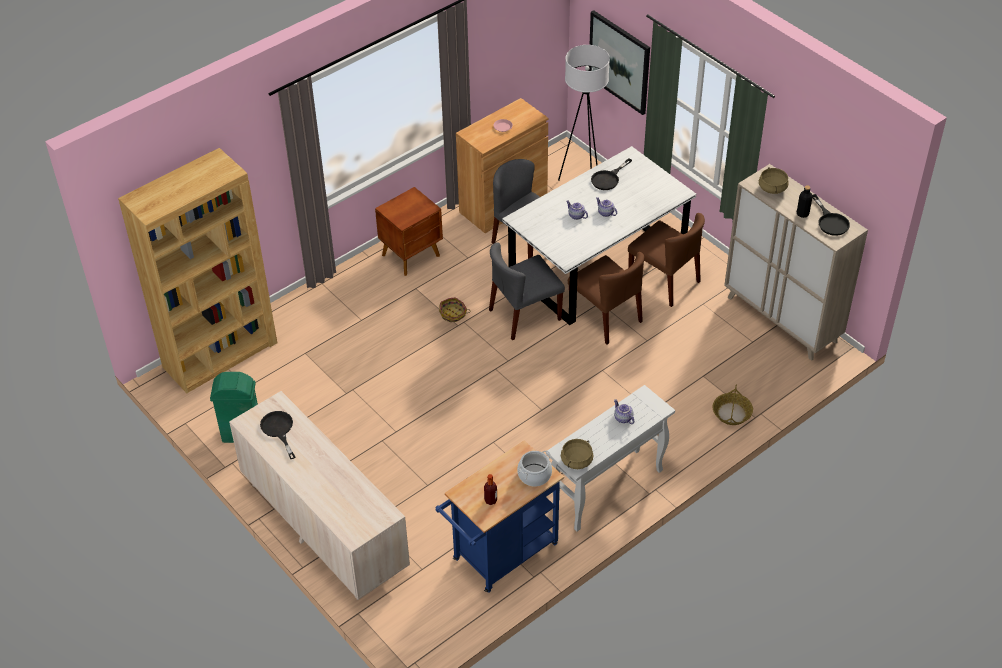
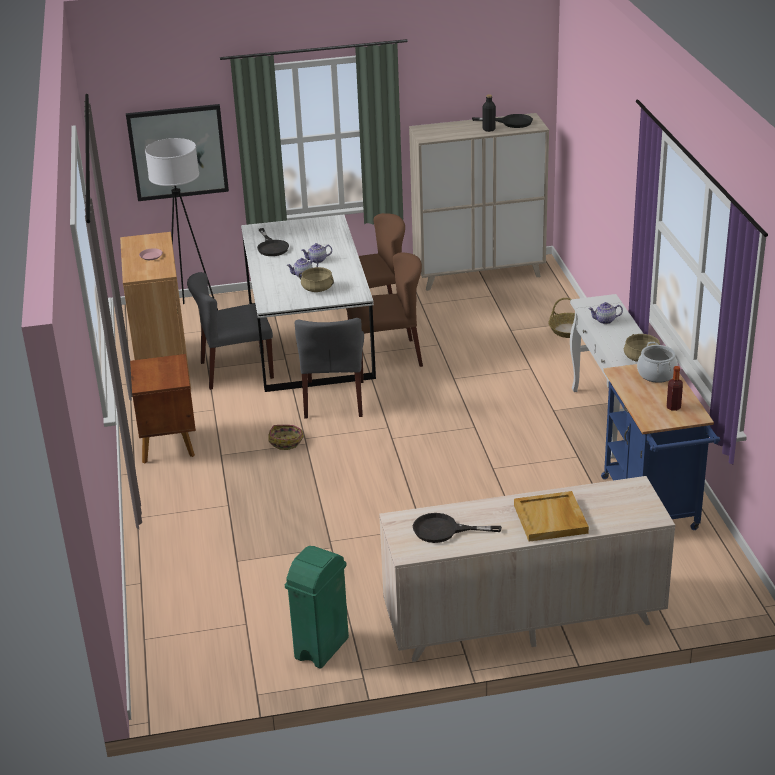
camera: 60 degrees left, 15 degrees down
(220, 355) = (169, 631): brown bookcase -> none
(321, 481) = (551, 519): none -> beige tray
(772, 188) = (442, 132): beige cooking pot -> beige cooking pot (317, 289)

